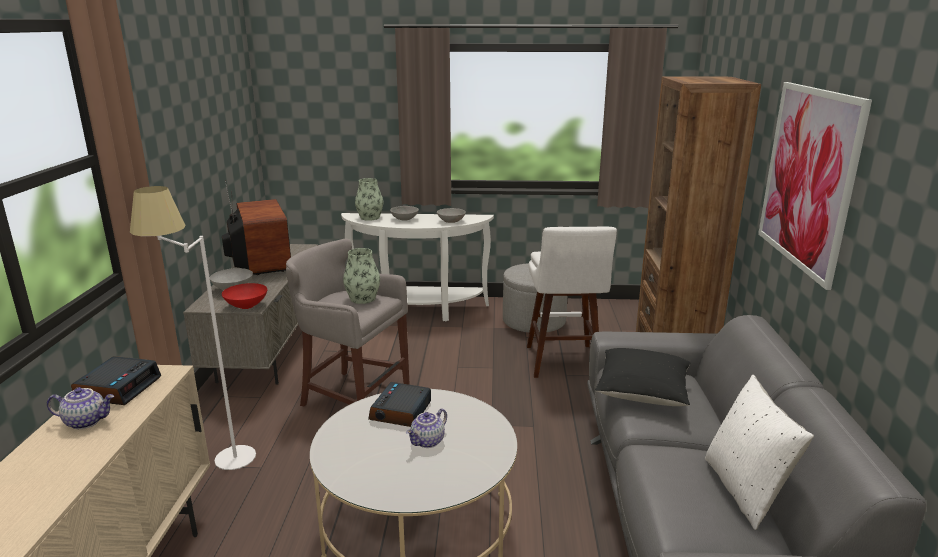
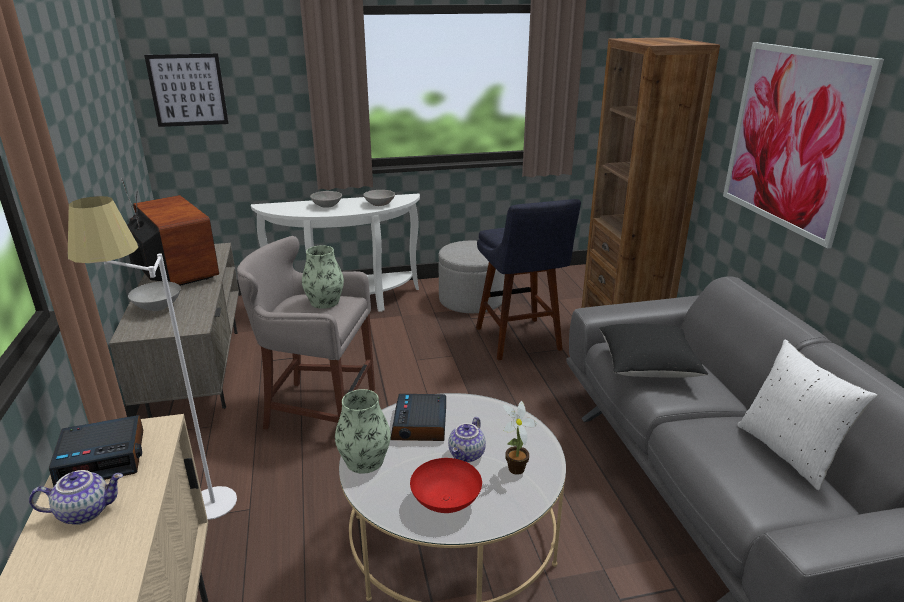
camera: 15 degrees left, 5 degrees up
(119, 388) = (103, 458): alarm clock -> alarm clock turned 75 degrees clockwise
(246, 306) = (186, 326): red bowl -> red bowl (445, 501)
(300, 112) = (188, 90): none -> picture
(370, 217) = (287, 207): vase -> vase (364, 461)
(462, 461) = (514, 470): none -> potted plant
(563, 363) = (520, 341): white stool -> blue stool

